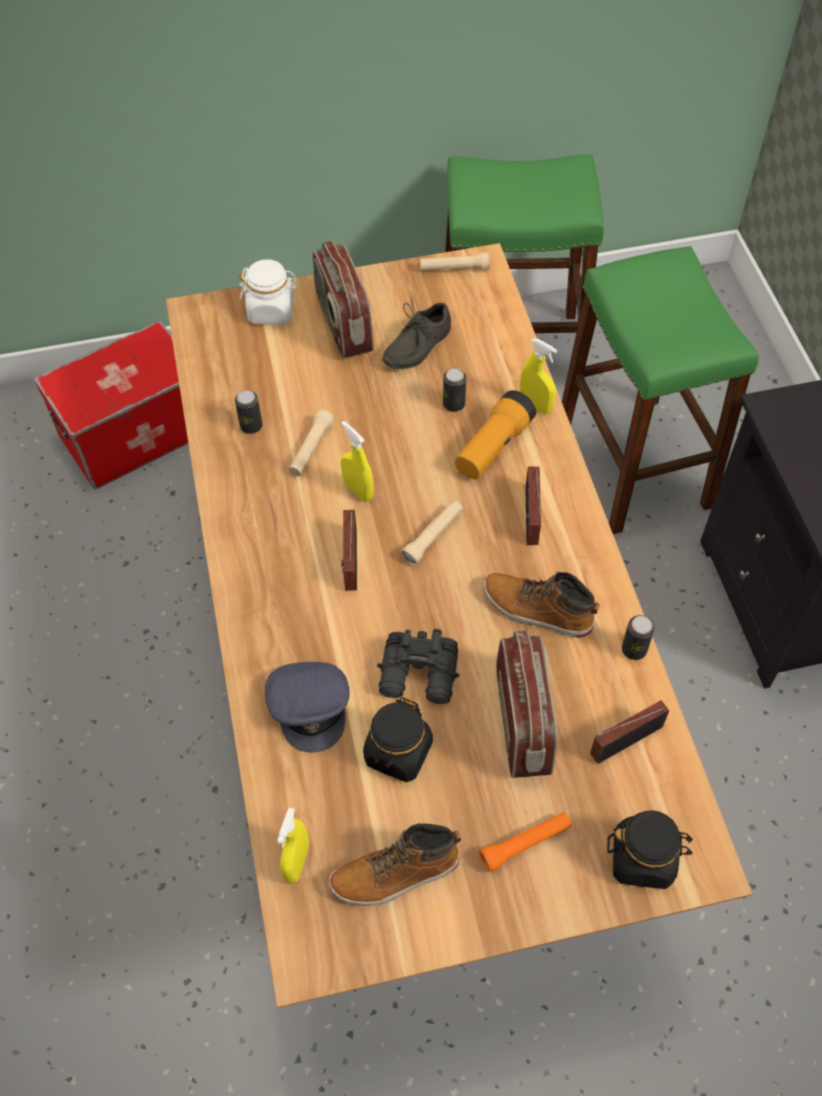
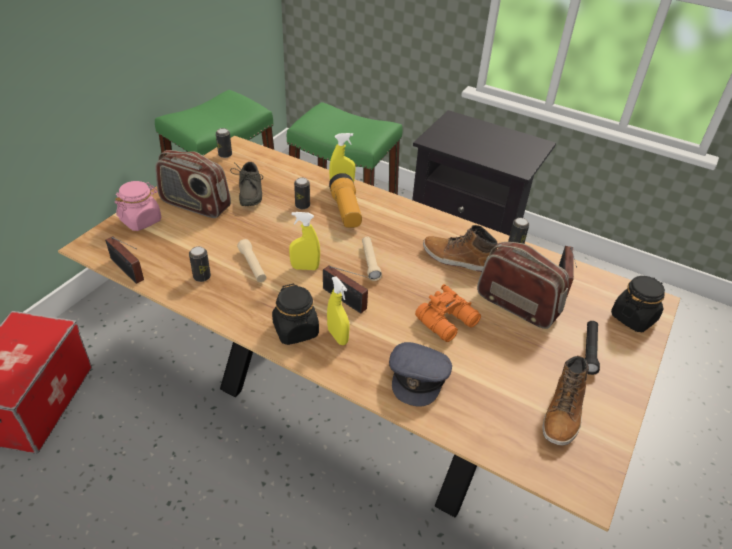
camera: 50 degrees left, 15 degrees down
(272, 310) = (141, 220): white jar -> pink jar
(297, 862) = (517, 452): yellow spray bottle -> yellow spray bottle (337, 336)
(310, 706) = (418, 376): grey cap -> grey cap turned 75 degrees clockwise
(398, 753) = (487, 361): black jar -> black jar (296, 330)
(420, 675) = (448, 322): black binoculars -> orange binoculars
(454, 269) = (225, 155): beige flashlight -> can
(525, 844) = (589, 351): orange flashlight -> black flashlight
(530, 519) = (403, 227): radio -> radio (128, 271)
(537, 610) = (458, 259): boot -> boot turned 45 degrees clockwise

